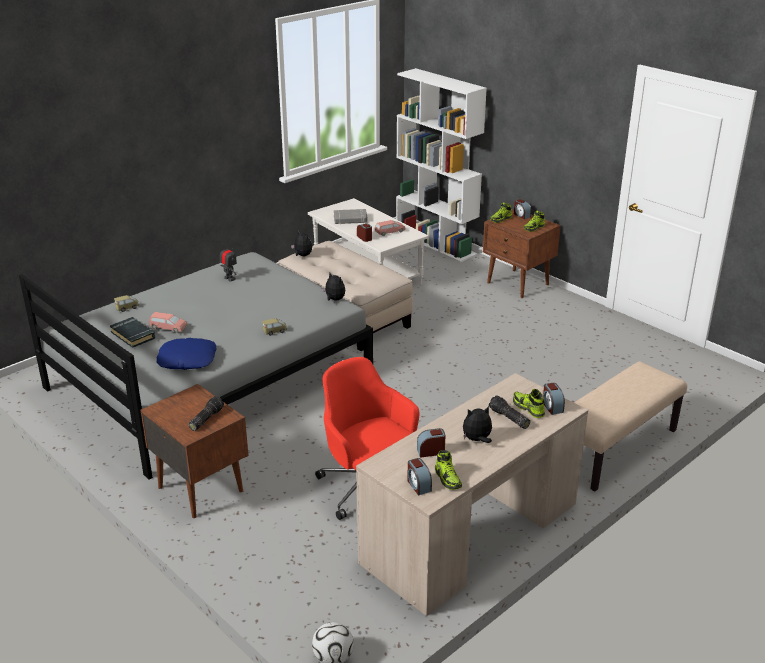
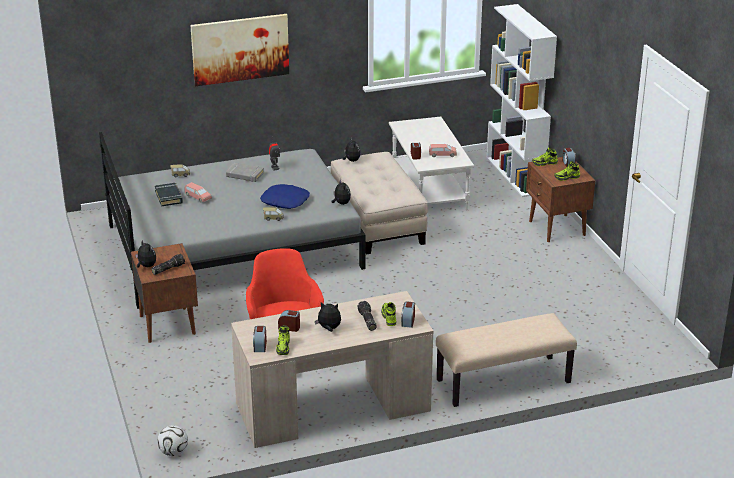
camera: 25 degrees right, 0 degrees up
(157, 151) = (240, 49): none -> picture
(175, 423) = (146, 266): none -> plush toy
(187, 359) = (194, 224): blue pillow -> blue pillow (285, 201)
(350, 219) = (419, 136): grey book -> grey book (244, 175)

